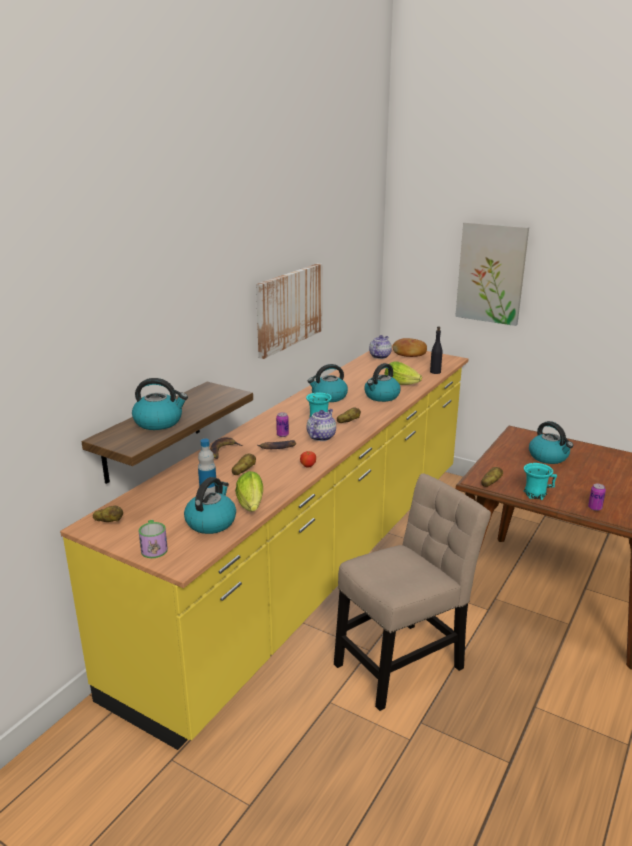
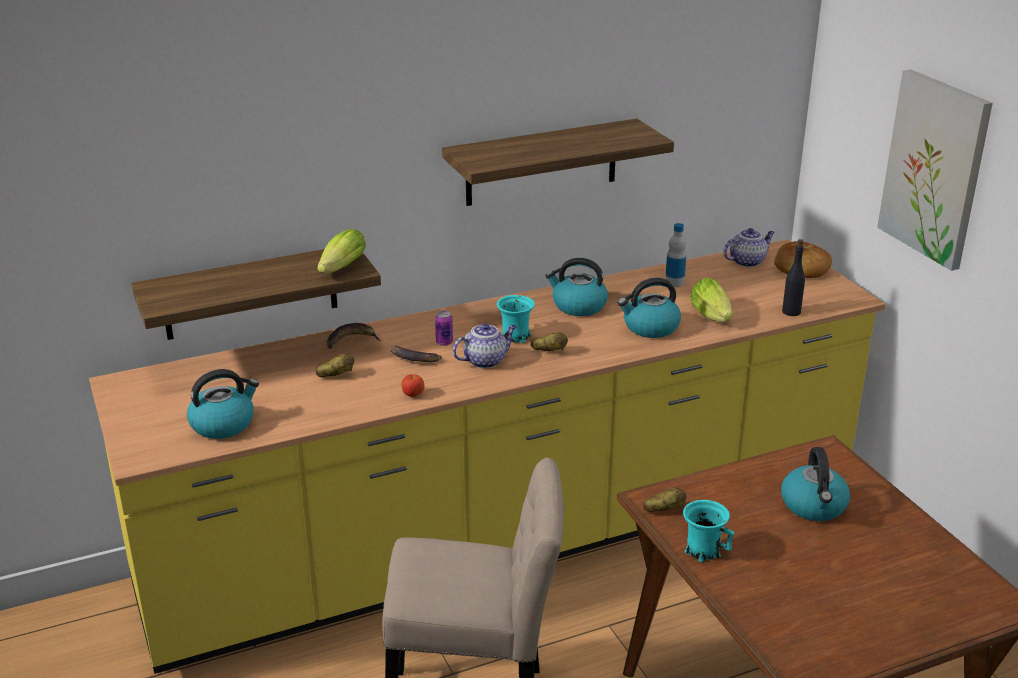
camera: 35 degrees right, 5 degrees up
(109, 522) = (137, 385): potato -> none
(154, 547) = (138, 430): mug -> none
(159, 422) = (228, 283): kettle -> none
(208, 491) = (269, 386): bottle -> bottle (674, 283)
(251, 505) = (286, 421): lettuce -> lettuce (340, 269)
(289, 308) = (541, 162): picture -> shelf
(594, 508) = (760, 606): can -> none

